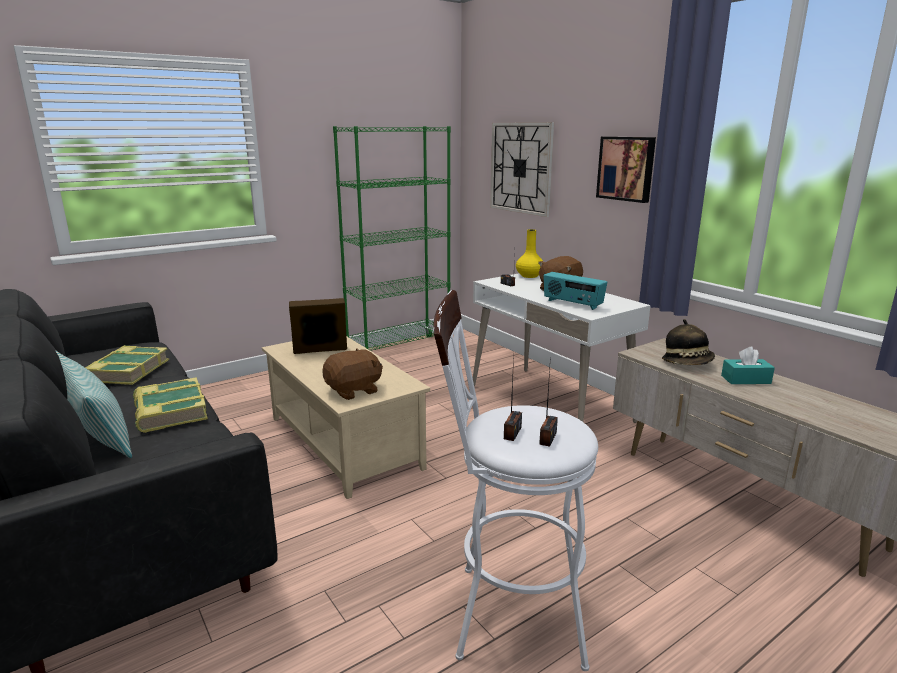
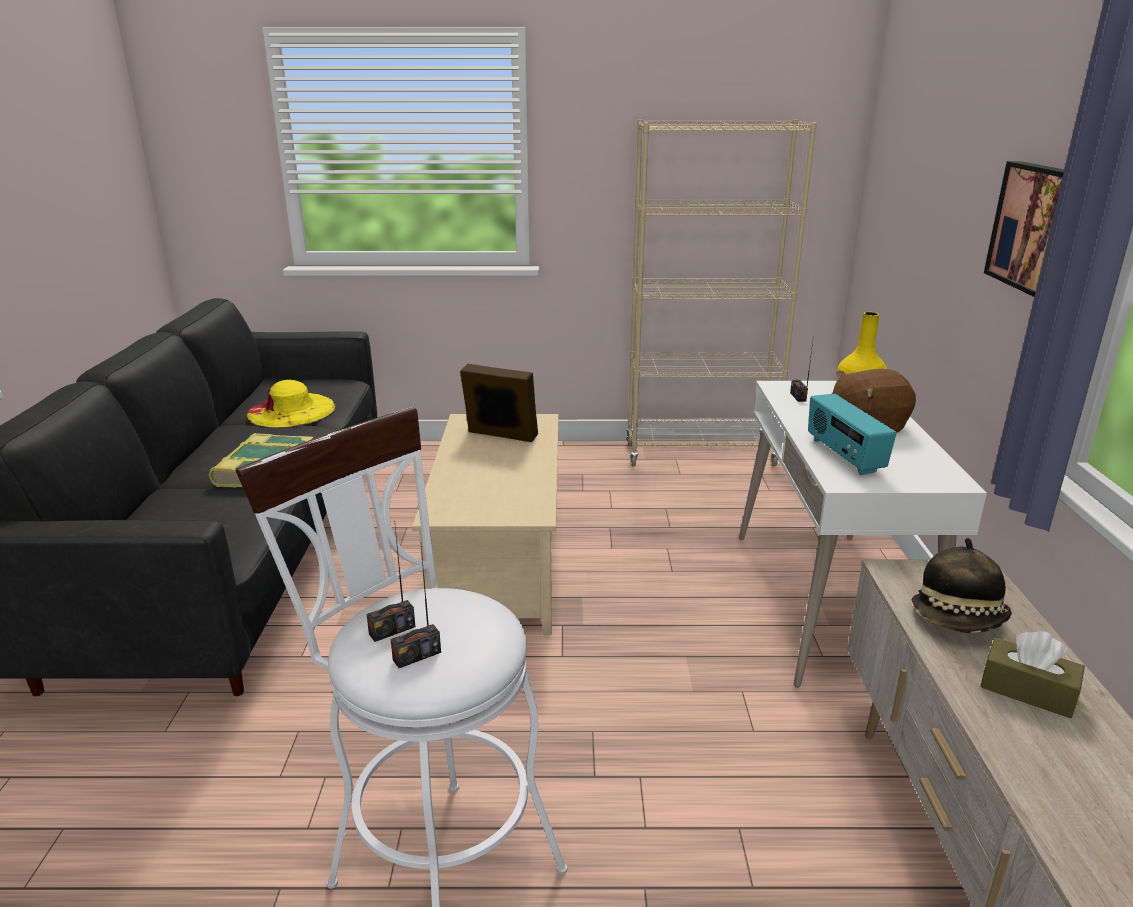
camera: 35 degrees right, 5 degrees up
(97, 432) = (188, 472): pillow -> none
(126, 371) = (291, 410): book -> yellow hat
(354, 391) = (465, 501): brown plush toy -> none
(399, 350) = (700, 455): green bookcase -> beige bookcase
(521, 168) = (918, 201): wall clock -> none
(745, 379) = (1027, 690): turquoise tissue box -> brown tissue box

